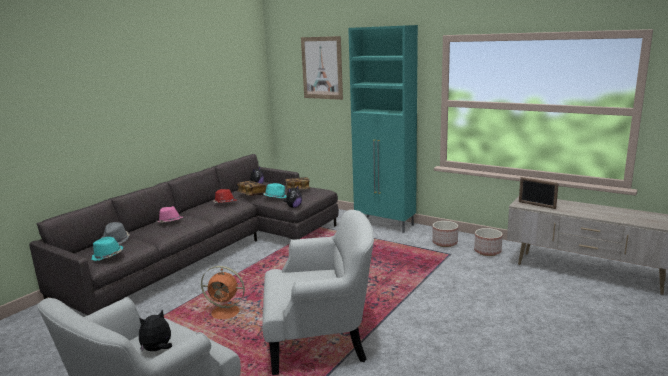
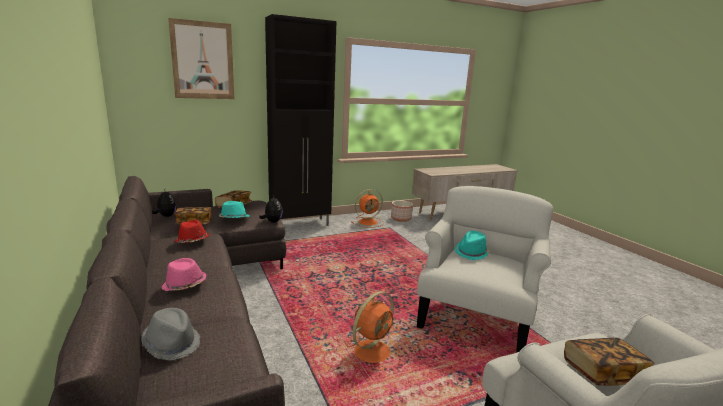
camera: 60 degrees left, 0 degrees up
(107, 256) = (235, 364): turquoise hat -> turquoise hat (472, 253)
(158, 350) = (602, 373): plush toy -> book
(385, 224) = (301, 224): turquoise cabinet -> black cabinet
(445, 243) = (368, 222): planter -> orange fan
(536, 205) = (440, 172): picture frame -> none

